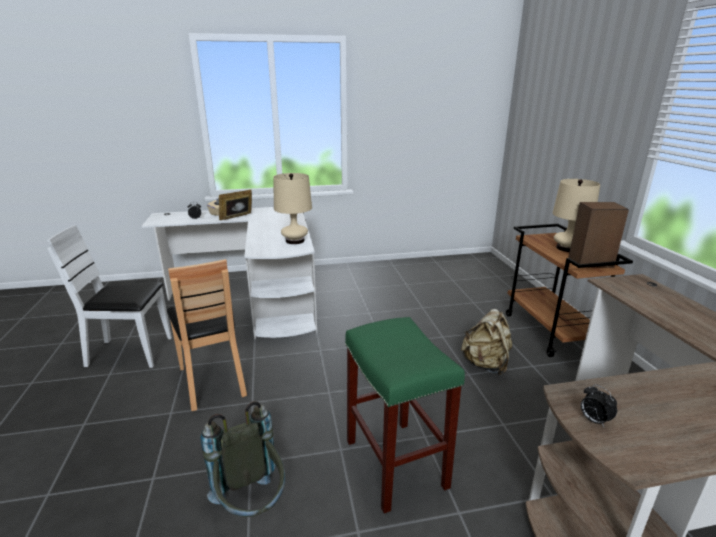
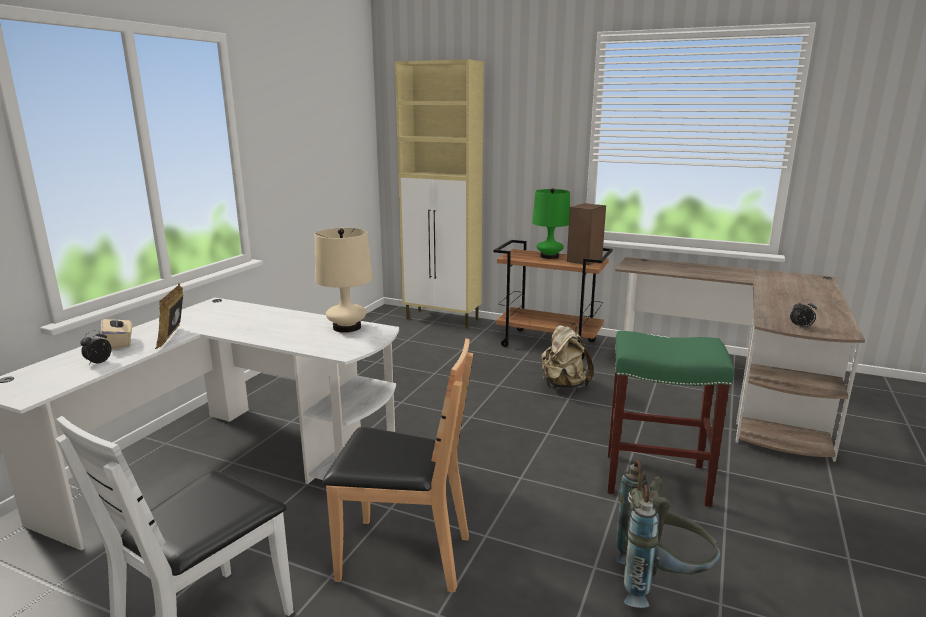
camera: 55 degrees left, 5 degrees down
(506, 277) = (443, 319): none -> beige cabinet
(566, 248) = (549, 256): beige table lamp -> green table lamp

